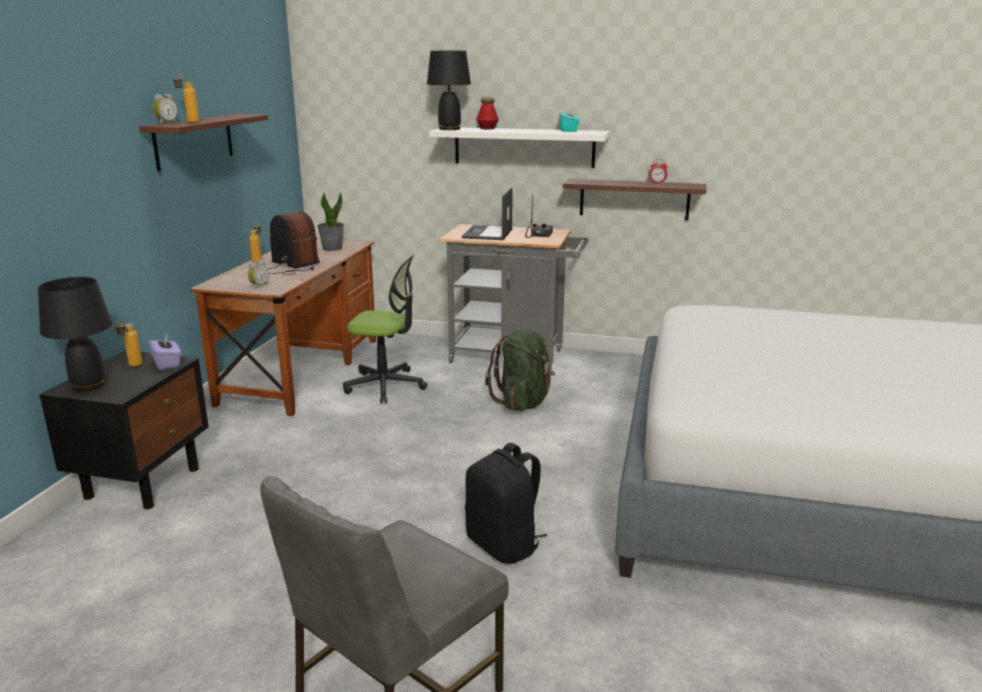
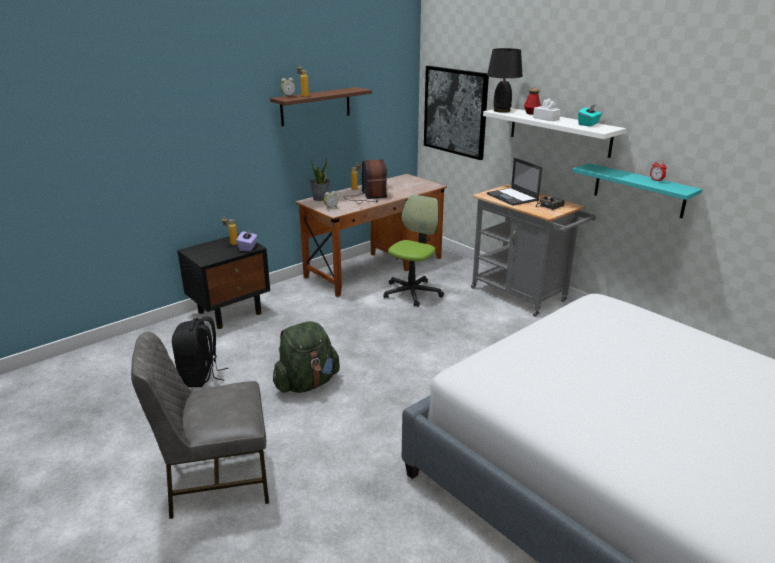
camera: 35 degrees right, 5 degrees up
(88, 386) = (200, 251): black table lamp -> none
(332, 248) = (412, 187): potted plant -> potted plant (320, 198)
(363, 143) = (455, 111): none -> picture
(385, 386) = (412, 293): office chair -> office chair turned 105 degrees counterclockwise
(488, 233) = (513, 197): laptop -> laptop turned 75 degrees counterclockwise
(504, 545) = (363, 424): black backpack -> black backpack (200, 377)
(515, 130) = (546, 118): none -> white tissue box
(523, 402) = (488, 333): green backpack -> green backpack (307, 383)
(634, 199) = (639, 190): brown shelf -> turquoise shelf

